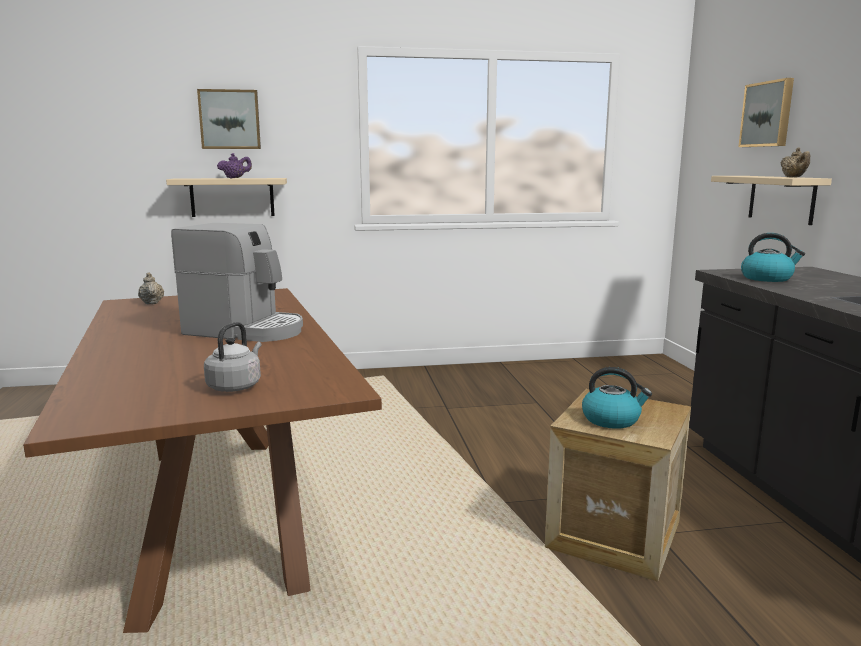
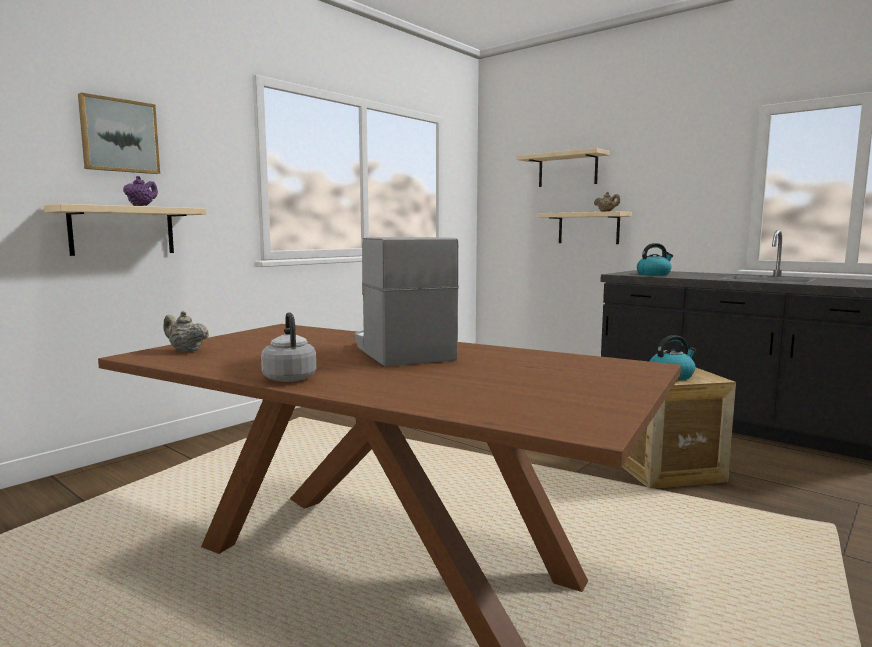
camera: 40 degrees left, 5 degrees down
(236, 386) = (575, 380): grey kettle -> grey kettle (289, 378)
(246, 330) = (400, 352): coffee machine -> coffee machine turned 90 degrees counterclockwise
(768, 114) = (567, 170): picture -> beige shelf

